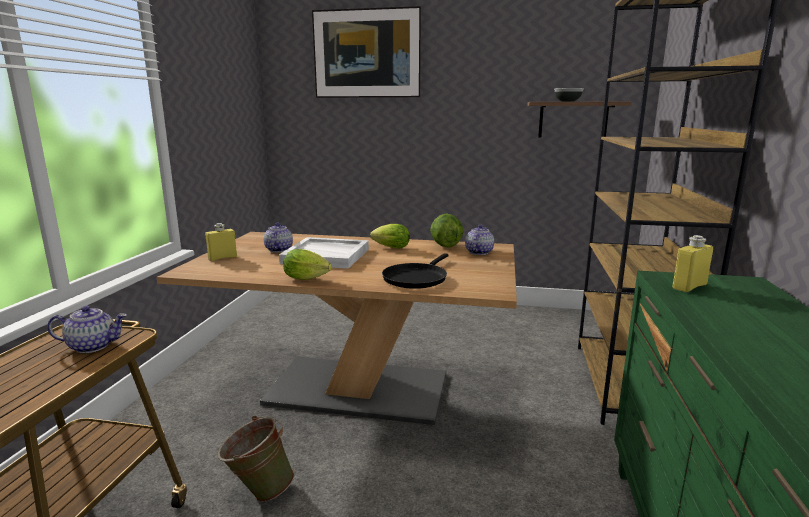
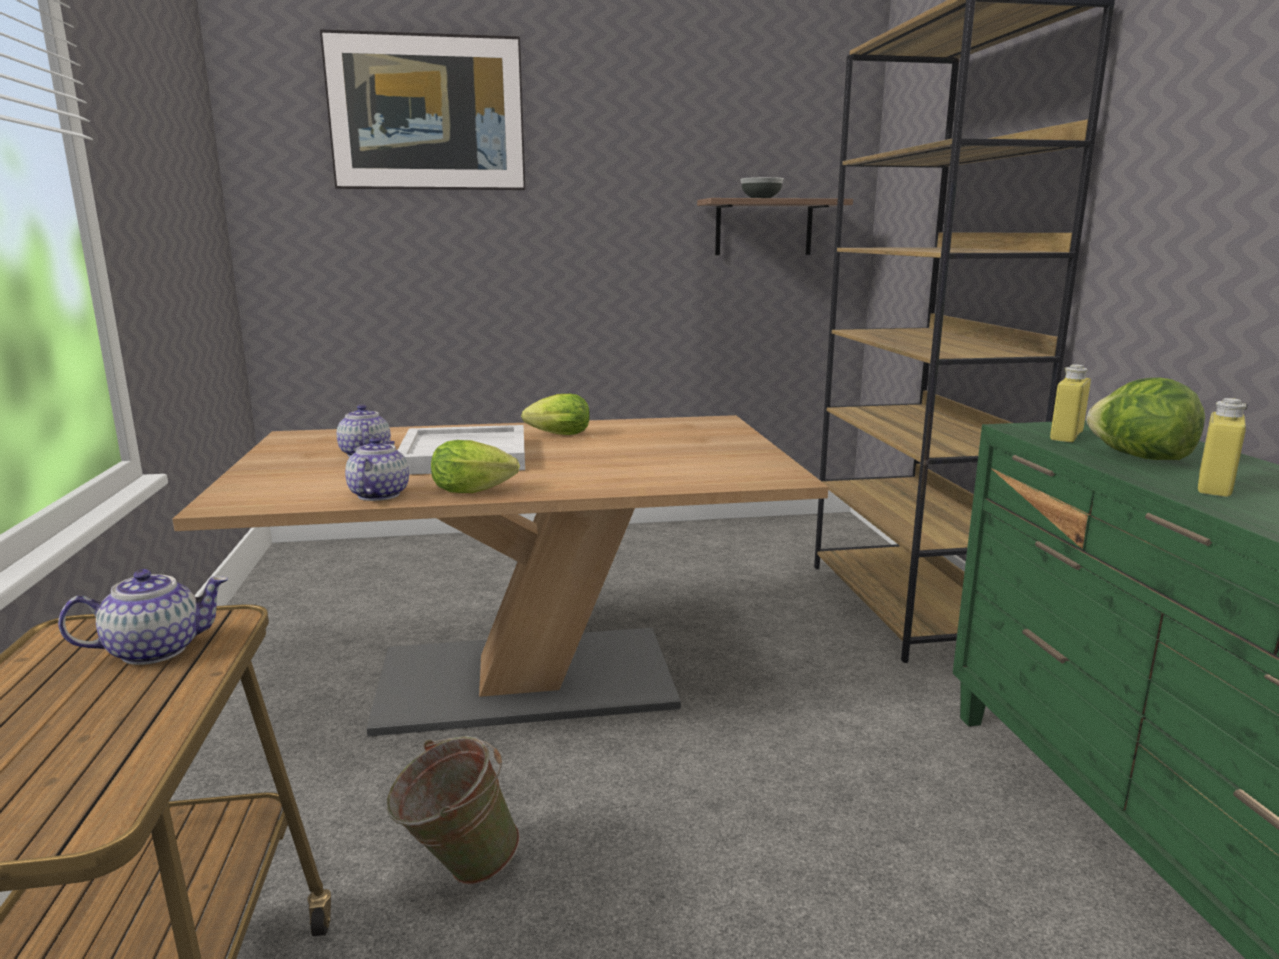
camera: 20 degrees left, 0 degrees up
(222, 258) = (272, 476): yellow bottle -> yellow bottle (1214, 487)
(416, 278) = (651, 472): black frying pan -> none
(445, 246) = (640, 425): lettuce -> lettuce (1139, 457)
(478, 252) = (700, 429): teapot -> teapot (378, 494)

